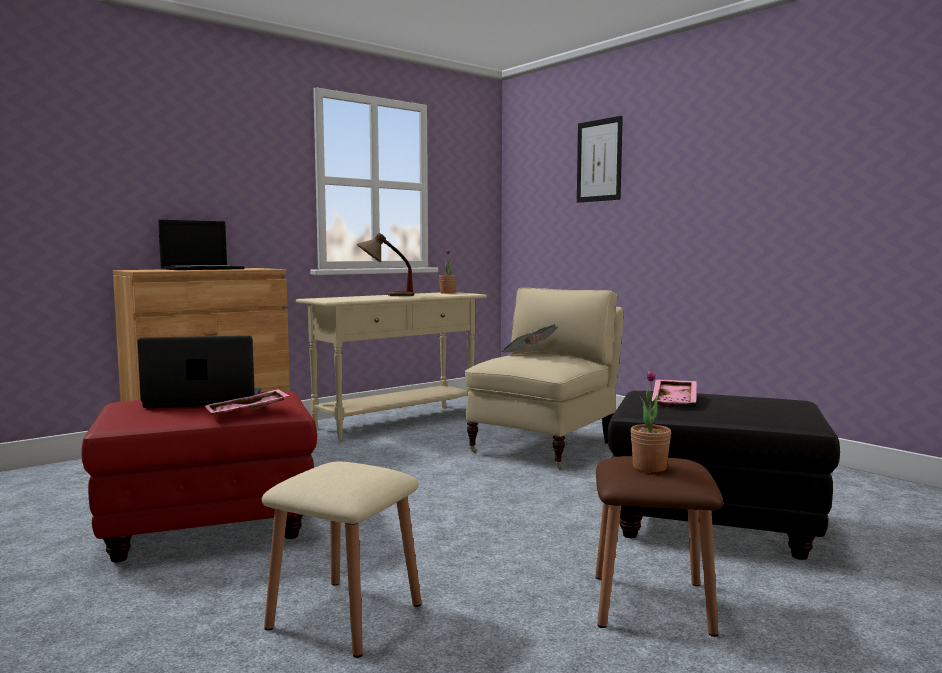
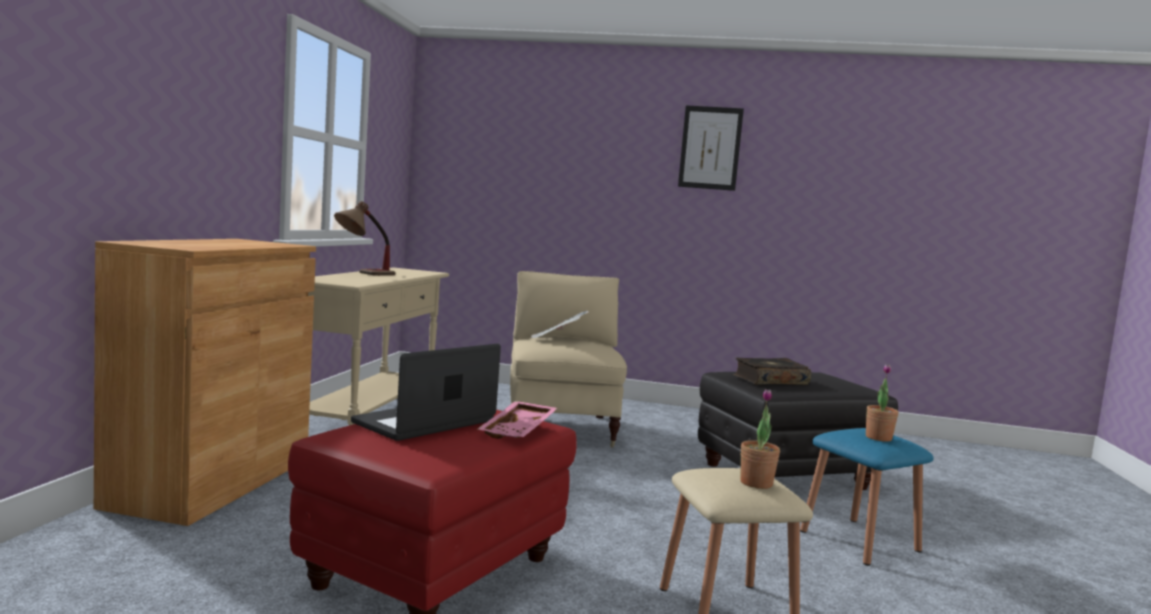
camera: 40 degrees left, 0 degrees up
(203, 269) = (213, 242): laptop -> none
(447, 293) = (404, 270): potted plant -> potted plant (756, 483)
(599, 160) = (545, 145): picture -> picture (710, 148)
(651, 603) = (859, 541): brown stool -> blue stool
(676, 401) = (770, 380): pink tray -> book

